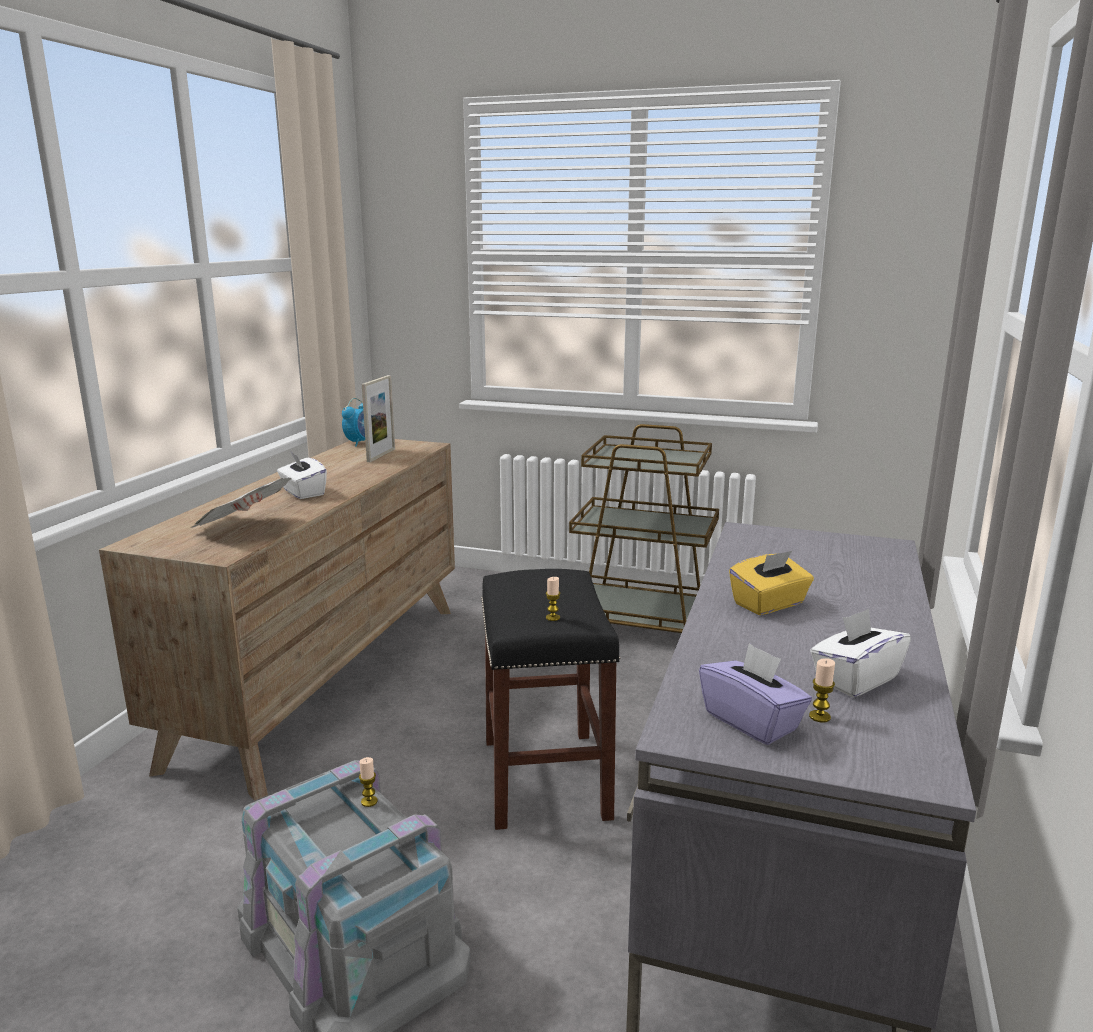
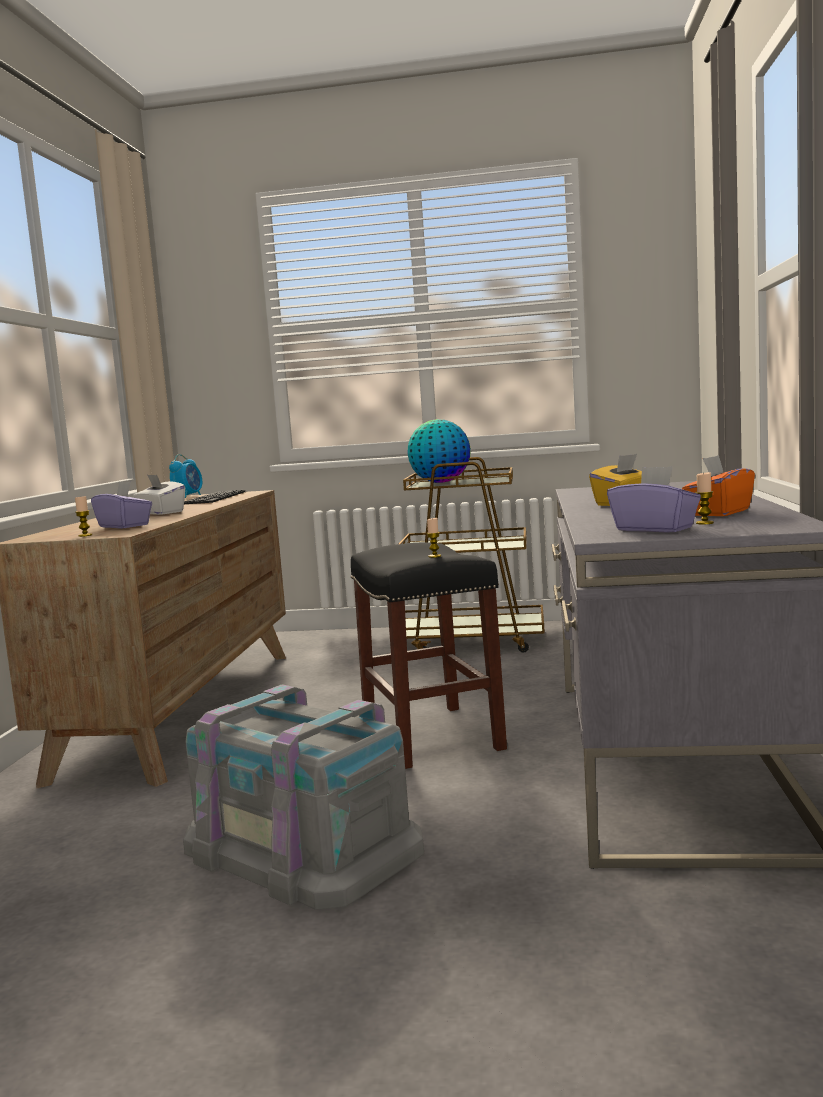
camera: 10 degrees left, 10 degrees down
(244, 528) = (124, 526): newspaper -> purple tissue box
(369, 801) = (306, 709): candle -> candle (85, 535)
(381, 455) = (215, 498): picture frame -> keyboard
(627, 455) = (440, 482): none -> globe
(855, 679) = (718, 513): white tissue box -> orange tissue box

